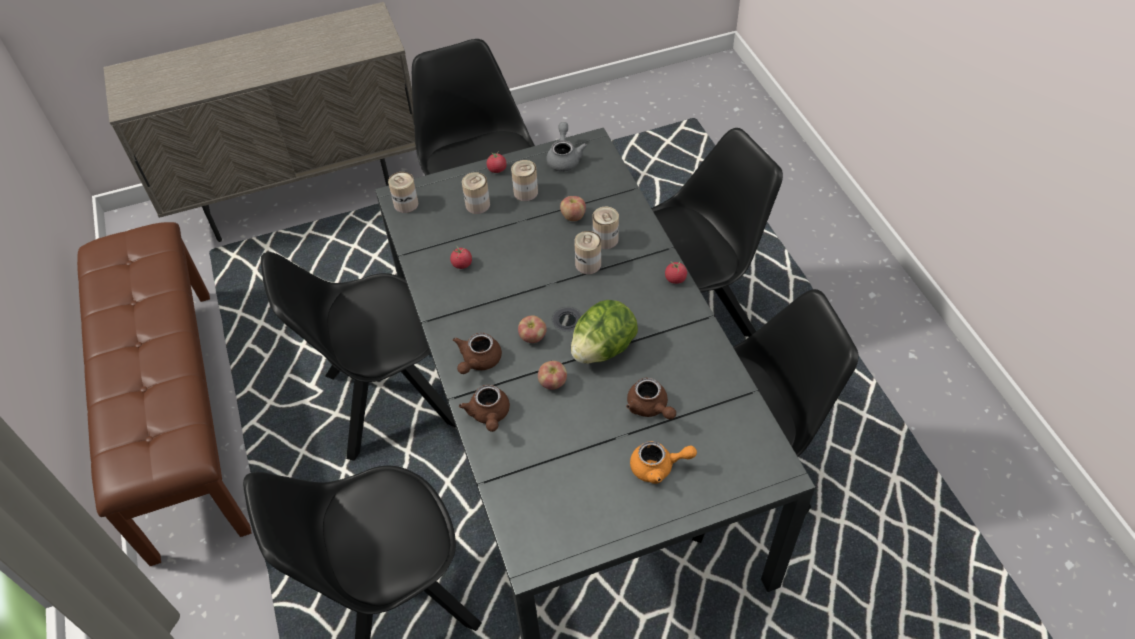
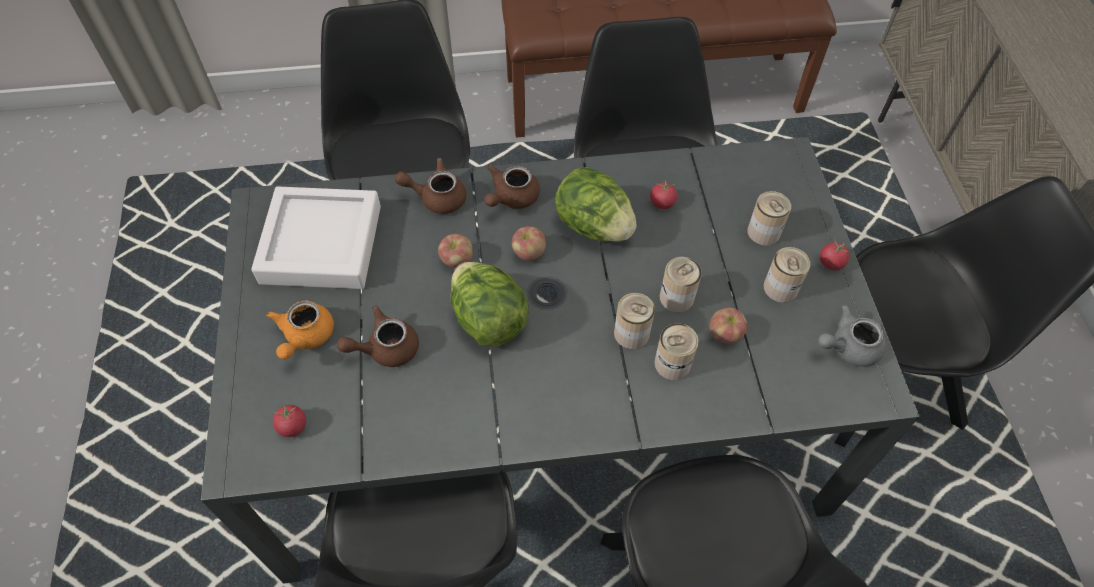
camera: 100 degrees right, 5 degrees up
(406, 204) = (776, 162): can -> can (676, 297)
(478, 361) = (511, 198): brown teapot -> brown teapot turned 90 degrees counterclockwise
(495, 302) = (593, 225): none -> lettuce
(562, 488) = (321, 244): none -> white tray
(564, 158) = (848, 347): grey teapot -> grey teapot turned 150 degrees clockwise
(675, 279) = (579, 433): tomato -> tomato (292, 426)

